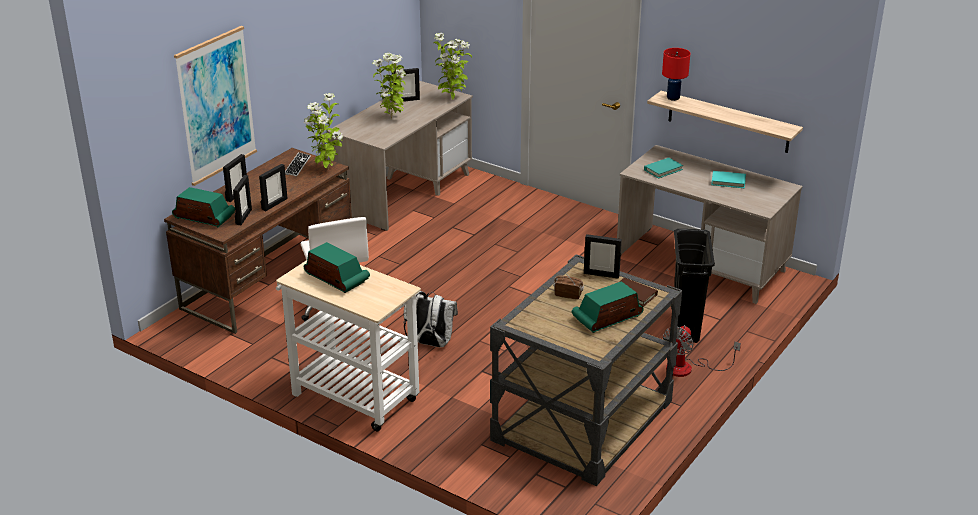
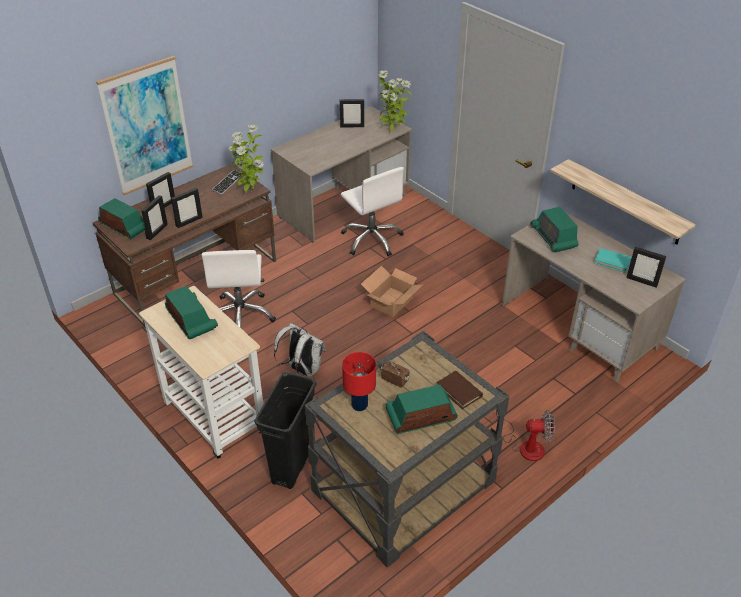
camera: 15 degrees right, 10 degrees up
(392, 118) = (331, 144): potted plant -> none
(451, 219) = (372, 239): none -> white office chair
(499, 271) = (392, 302): none -> cardboard box
(601, 274) = (437, 360): picture frame -> picture frame (642, 281)
(663, 170) = (553, 238): turquoise book -> radio
(673, 98) = (576, 170): red table lamp -> red table lamp (359, 406)
(685, 327) = (539, 396): black trash can -> black trash can (292, 465)
(688, 368) = (525, 445): fan -> fan turned 135 degrees counterclockwise

